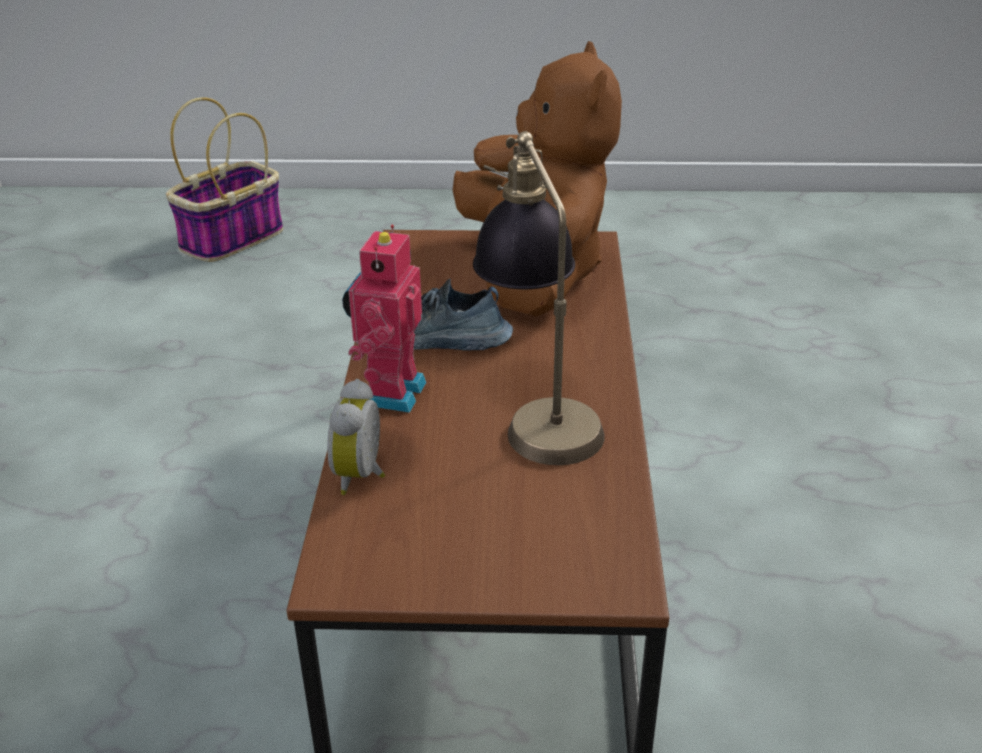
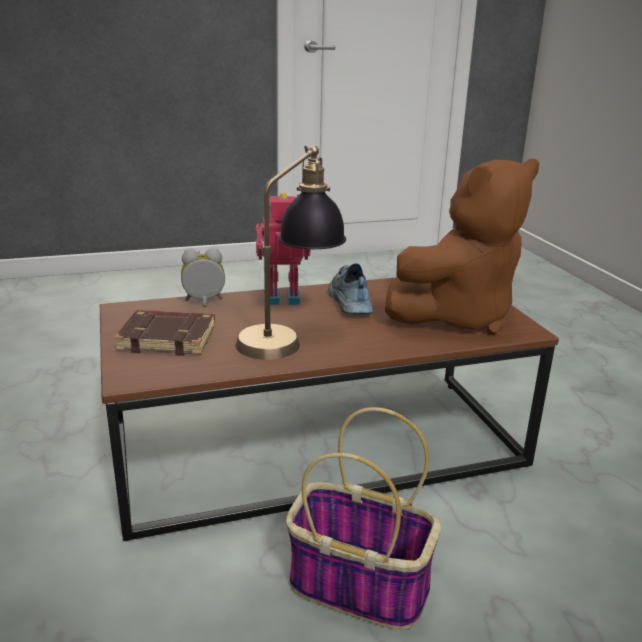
camera: 70 degrees right, 10 degrees down
(231, 240) = (539, 301): basket -> basket (355, 585)
(495, 529) = (169, 338): none -> brown book

